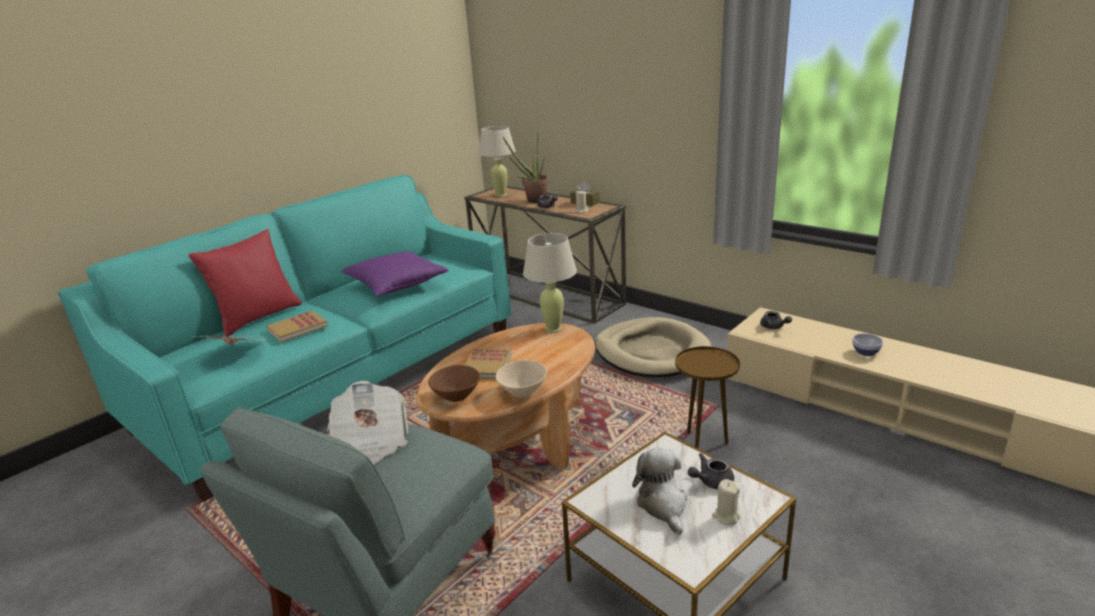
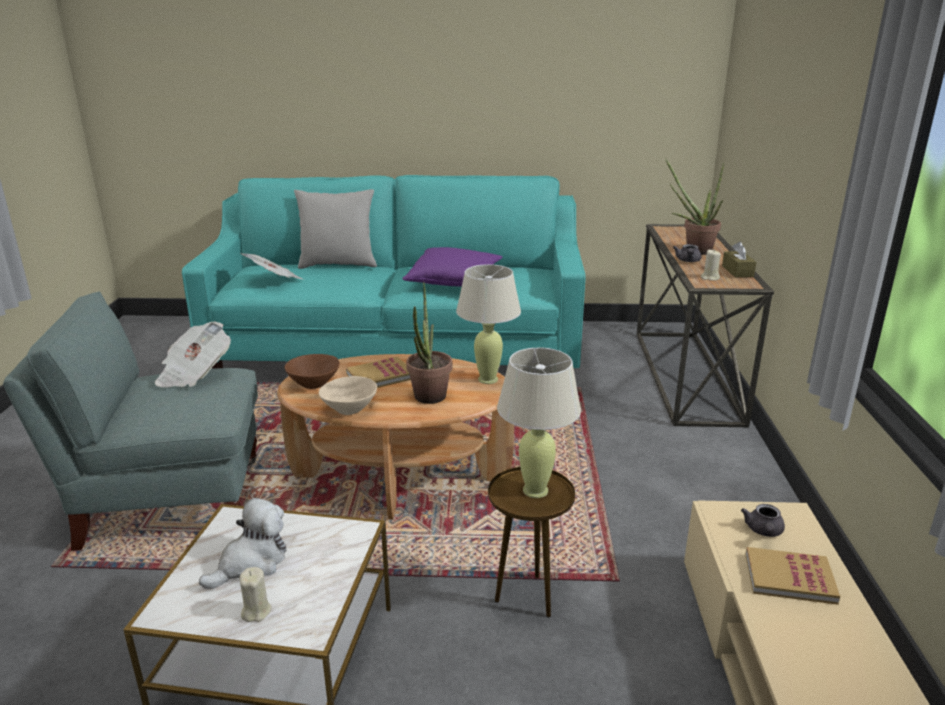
camera: 50 degrees right, 0 degrees up
(258, 318) = (338, 264): red pillow -> grey pillow
(297, 328) = (333, 282): book -> book (789, 578)
(500, 195) = (682, 234): beige table lamp -> beige table lamp (535, 490)
(552, 358) = (428, 400): none -> potted plant
(651, 352) = (669, 487): beige dog bed -> none
(711, 481) = (313, 581): grey teapot -> none
(865, 353) = (810, 641): bowl -> none

